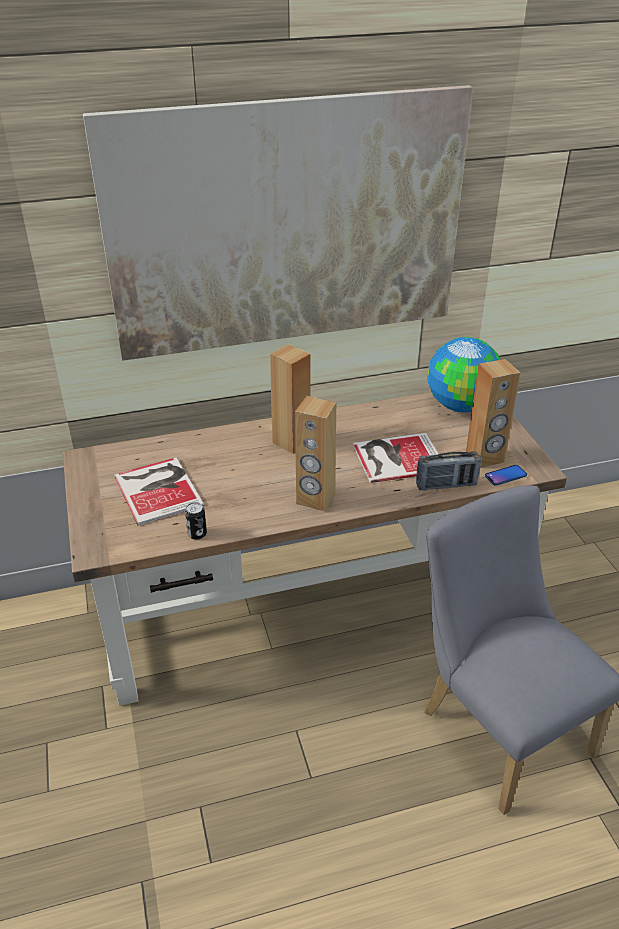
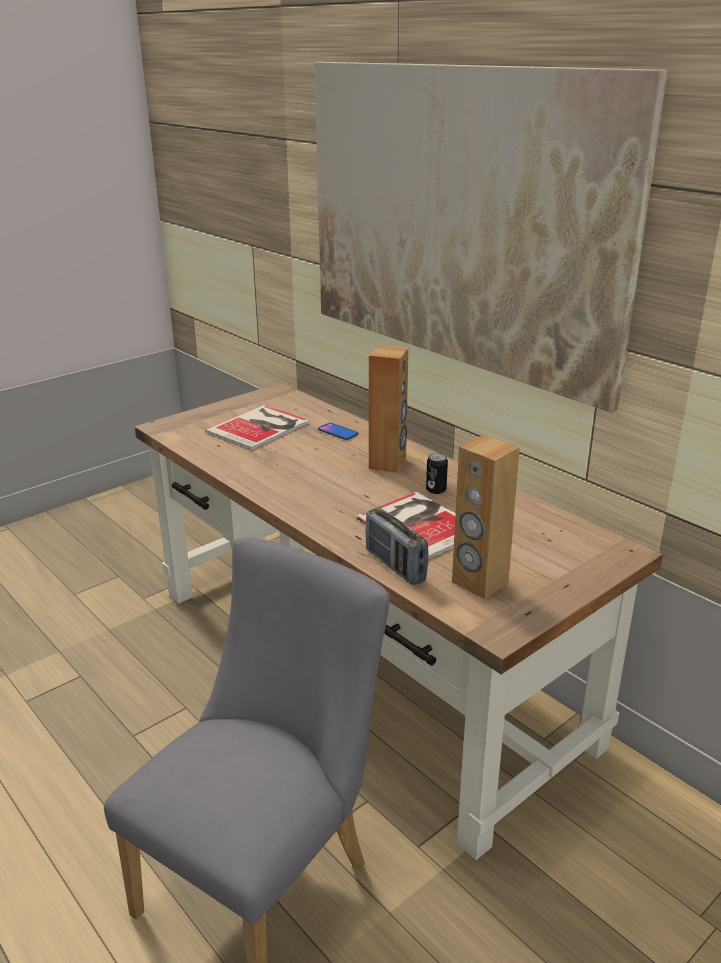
camera: 65 degrees right, 10 degrees down
(197, 534) = (210, 457): can -> can (436, 490)
(315, 499) = (302, 496): brown speaker -> none
(460, 405) = (581, 544): globe -> none
(505, 476) = (455, 605): phone -> phone (338, 432)

